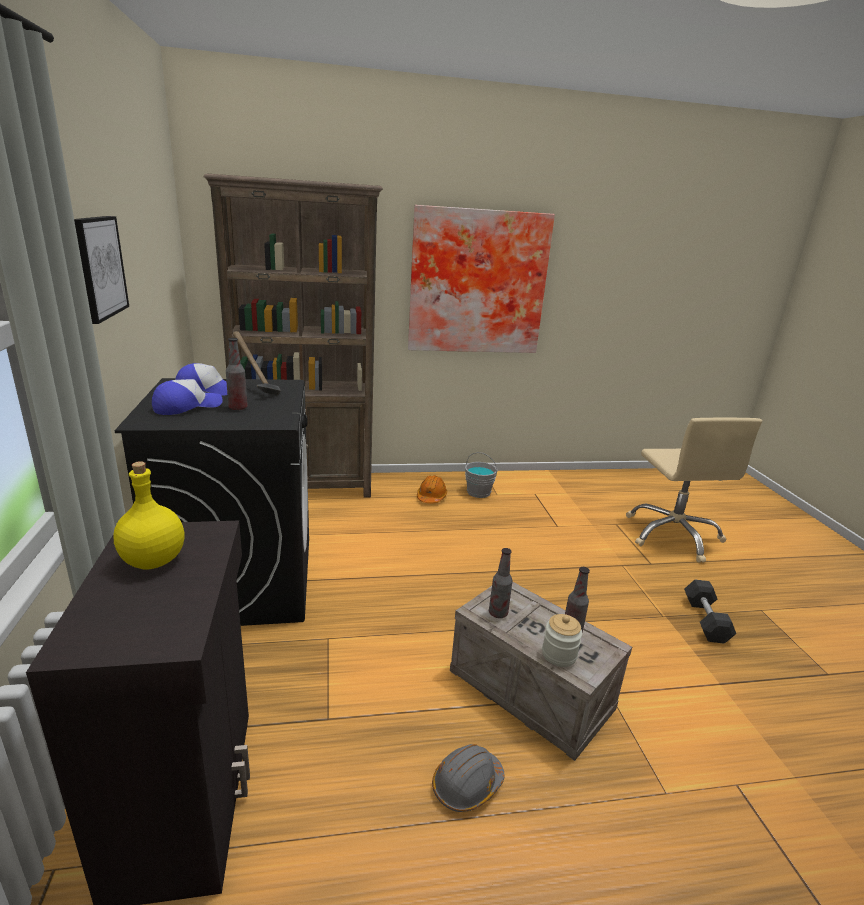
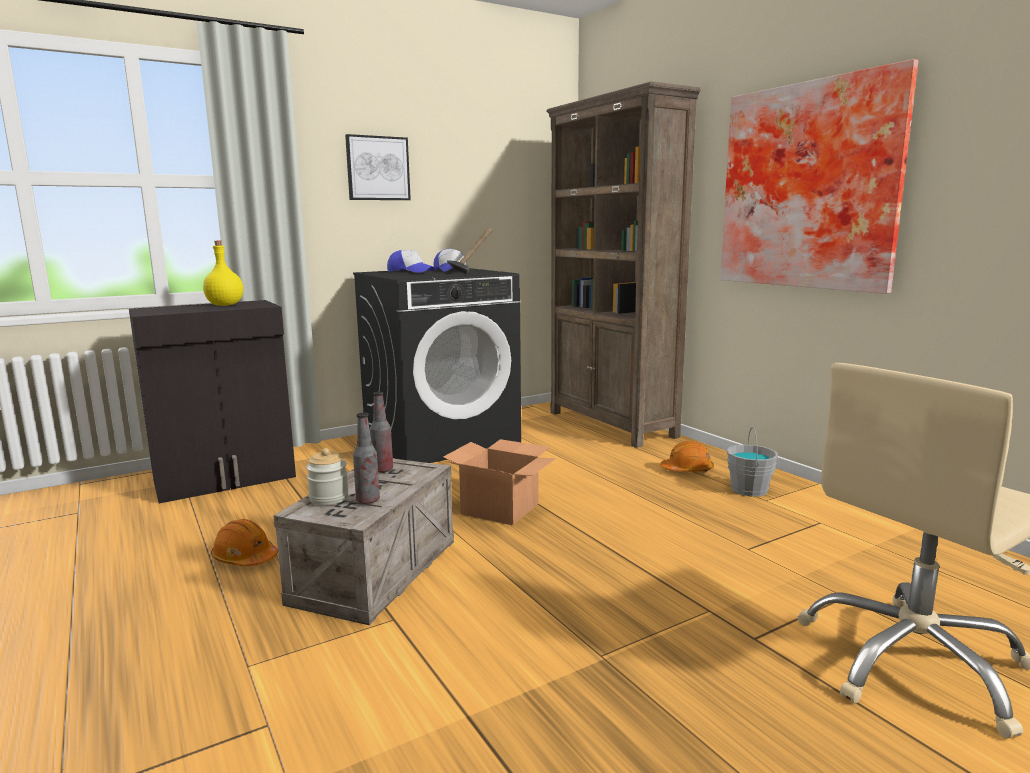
camera: 70 degrees right, 10 degrees down
(238, 408) = (423, 274): bottle -> none
(446, 594) = (498, 509): none -> cardboard box
(467, 785) = (245, 558): grey hard hat -> orange hard hat
(705, 620) = (634, 703): grey dumbbell -> none

